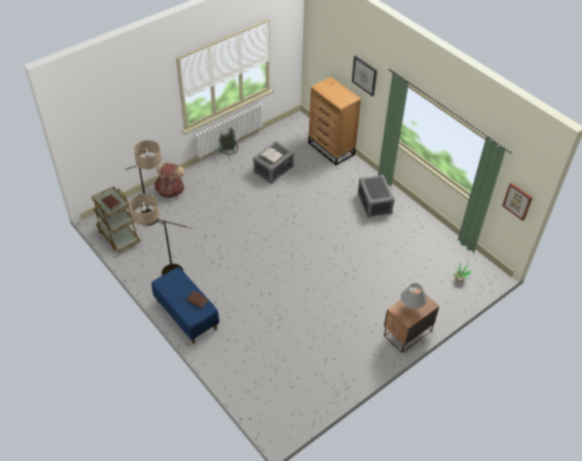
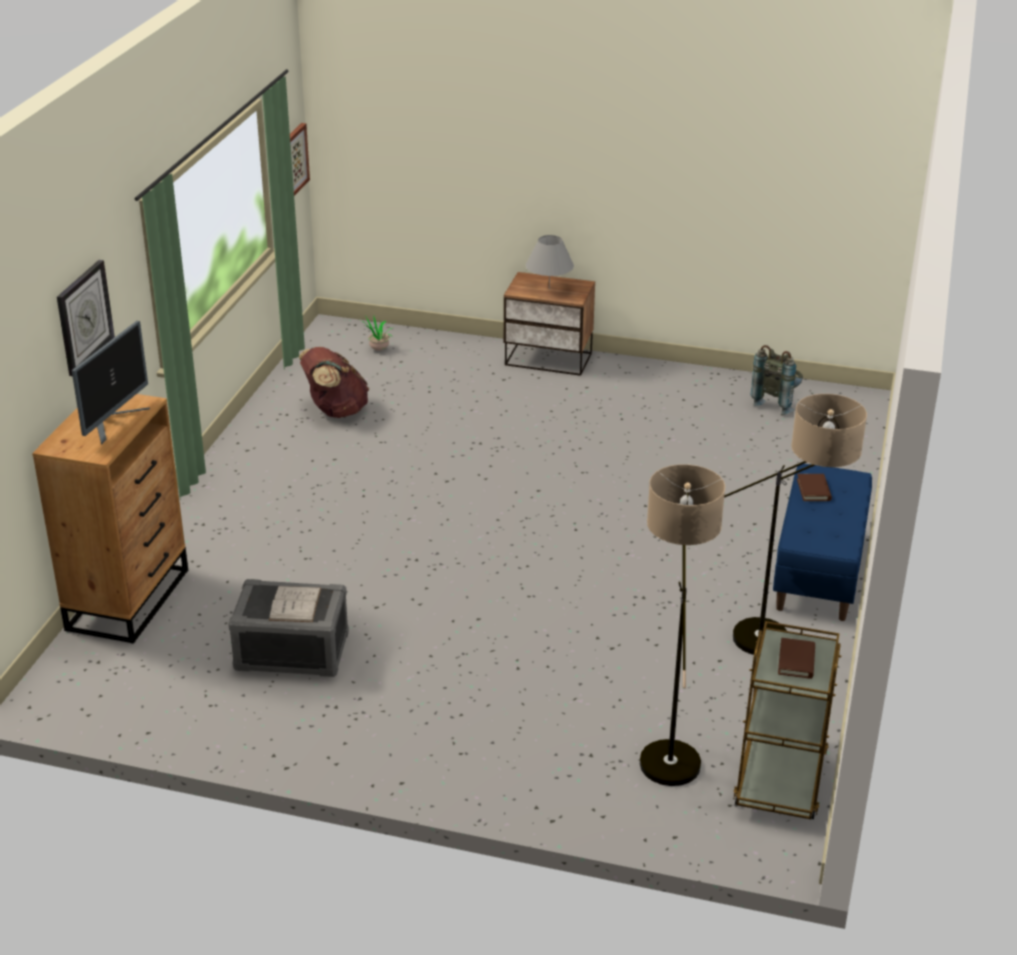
camera: 125 degrees left, 15 degrees down
(170, 191) = (544, 780): brown backpack -> brown backpack (335, 411)
(229, 155) = (305, 752): grey backpack -> grey backpack (776, 402)
(334, 95) = (114, 422): none -> monitor
(374, 203) = (269, 481): grey storage box -> none

